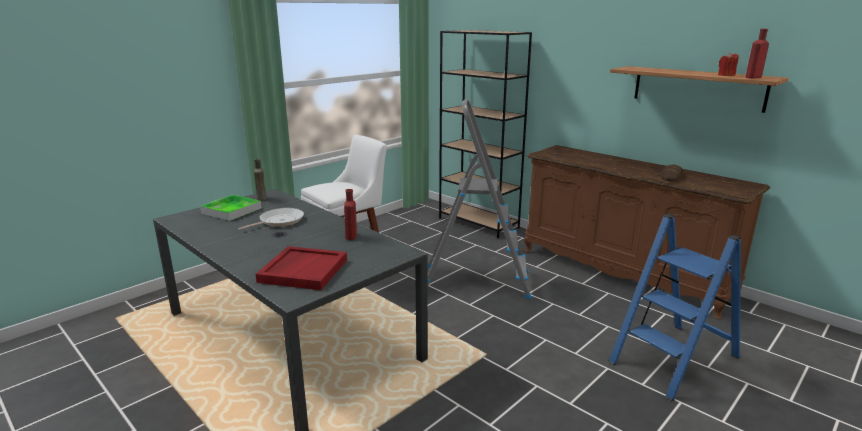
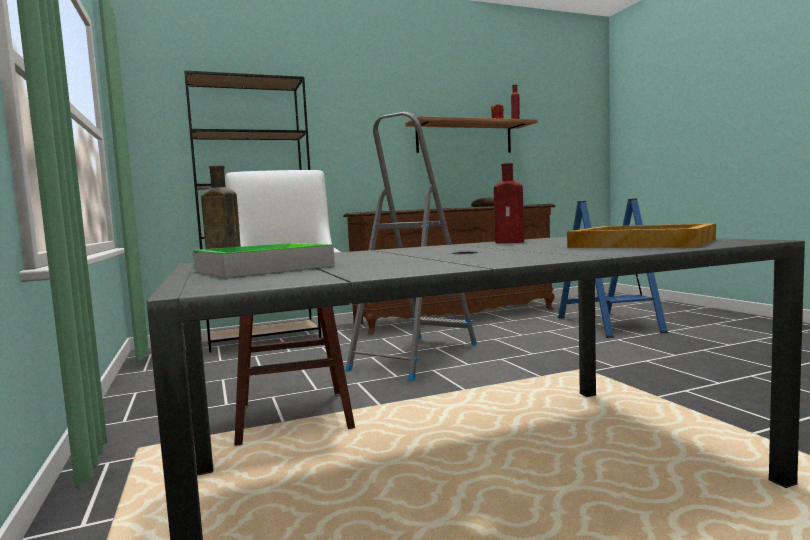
camera: 65 degrees left, 15 degrees down
(279, 221) = (392, 255): frying pan -> none
(303, 270) = (641, 243): red tray -> beige tray

